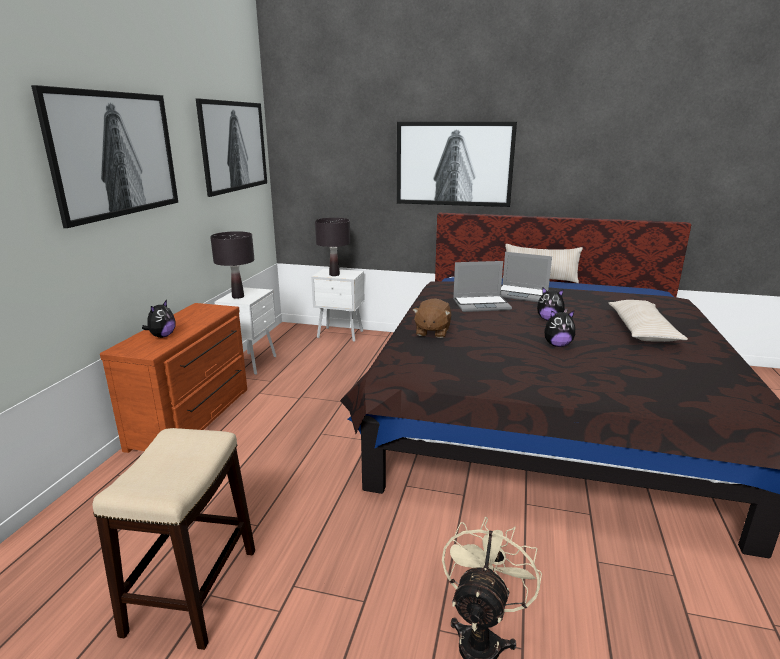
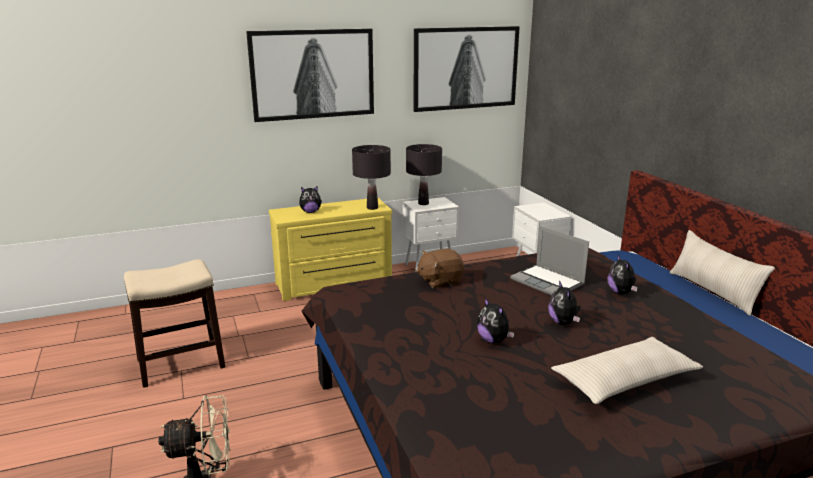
camera: 55 degrees right, 0 degrees up
(194, 417) = (334, 284): brown dresser -> yellow dresser
(334, 275) = (535, 211): black table lamp -> black table lamp (372, 208)
(454, 164) = (661, 114): picture -> none
(521, 294) = (621, 292): laptop -> plush toy

